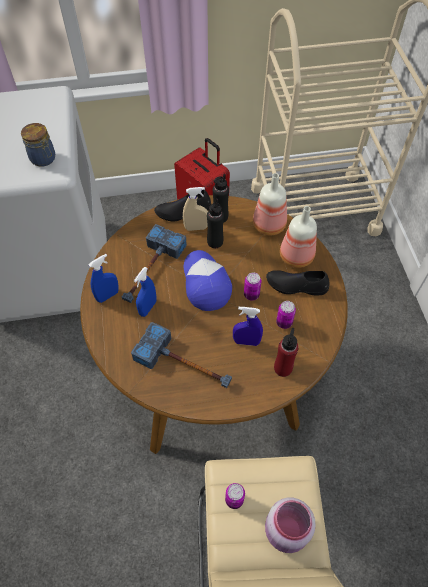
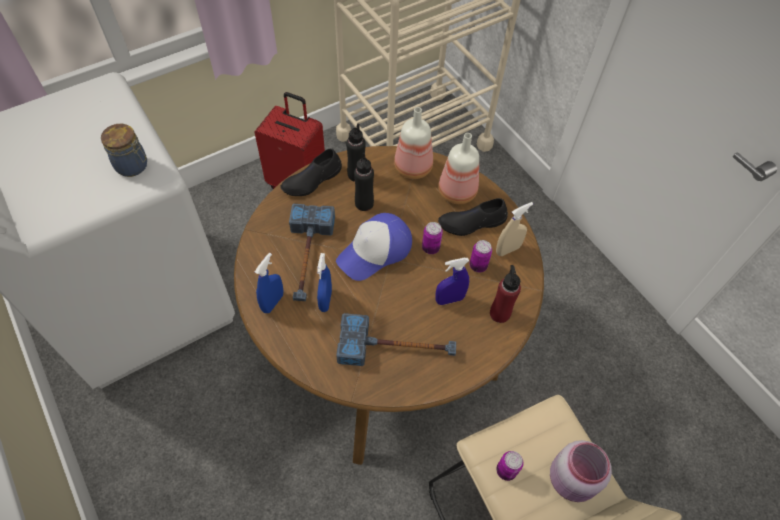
camera: 25 degrees left, 0 degrees up
(196, 228) = (335, 194): beige spray bottle -> beige spray bottle (507, 249)
(205, 283) = (375, 251): cap -> cap turned 90 degrees counterclockwise

